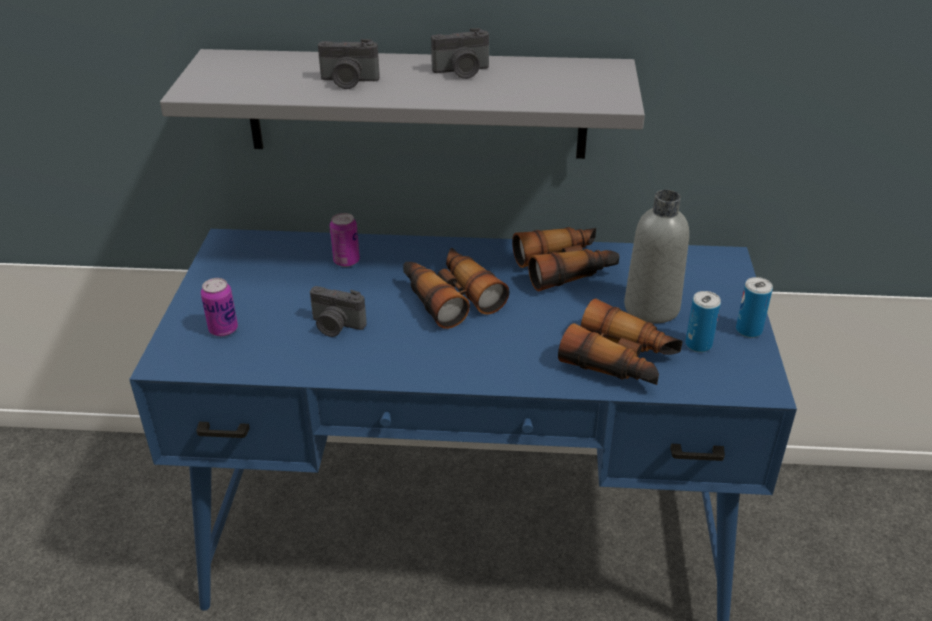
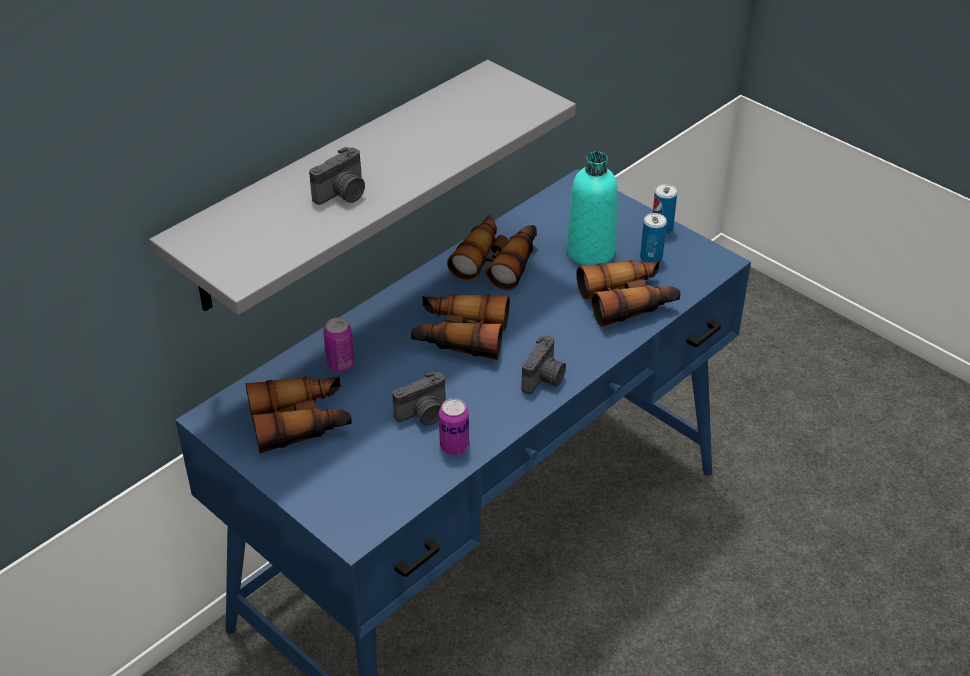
camera: 50 degrees left, 5 degrees up
(223, 329) = (349, 479): can -> can (454, 446)
(263, 277) = (301, 422): none -> binoculars
(462, 72) = (402, 137): camera -> camera (544, 379)
(651, 308) = (590, 252): grey bottle -> turquoise bottle

